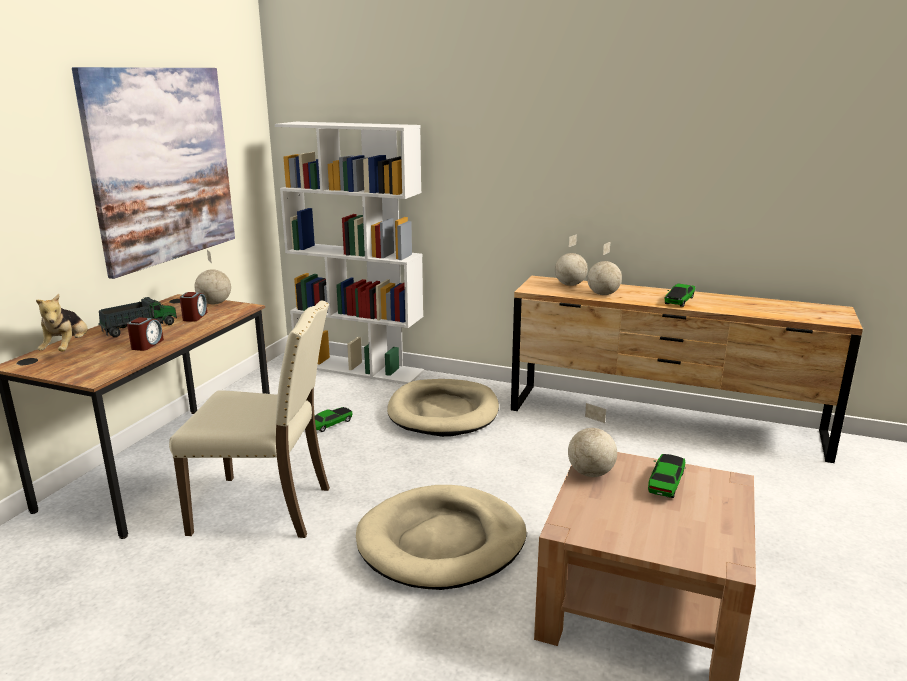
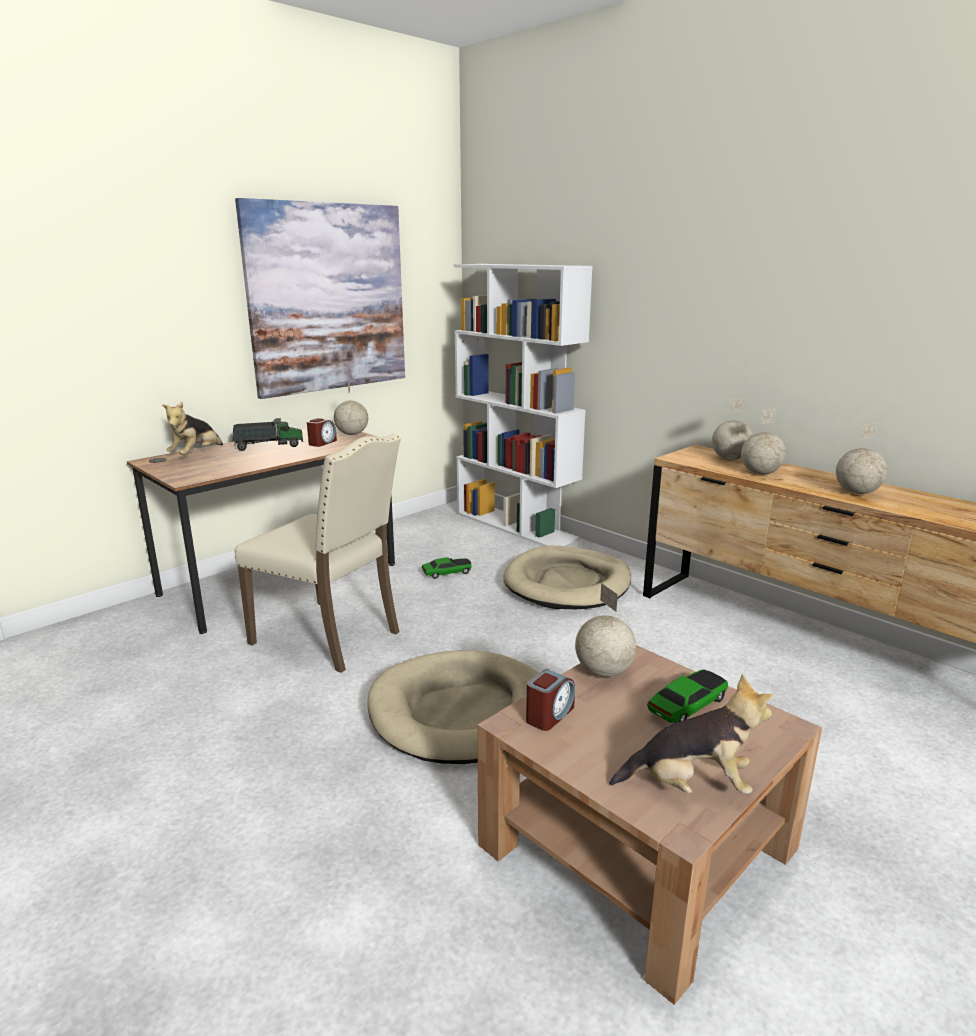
camera: 25 degrees right, 0 degrees up
(147, 345) = (256, 460): alarm clock -> alarm clock (549, 715)
(679, 300) = (857, 493): toy car -> globe
(713, 536) = (691, 785): none -> plush toy

